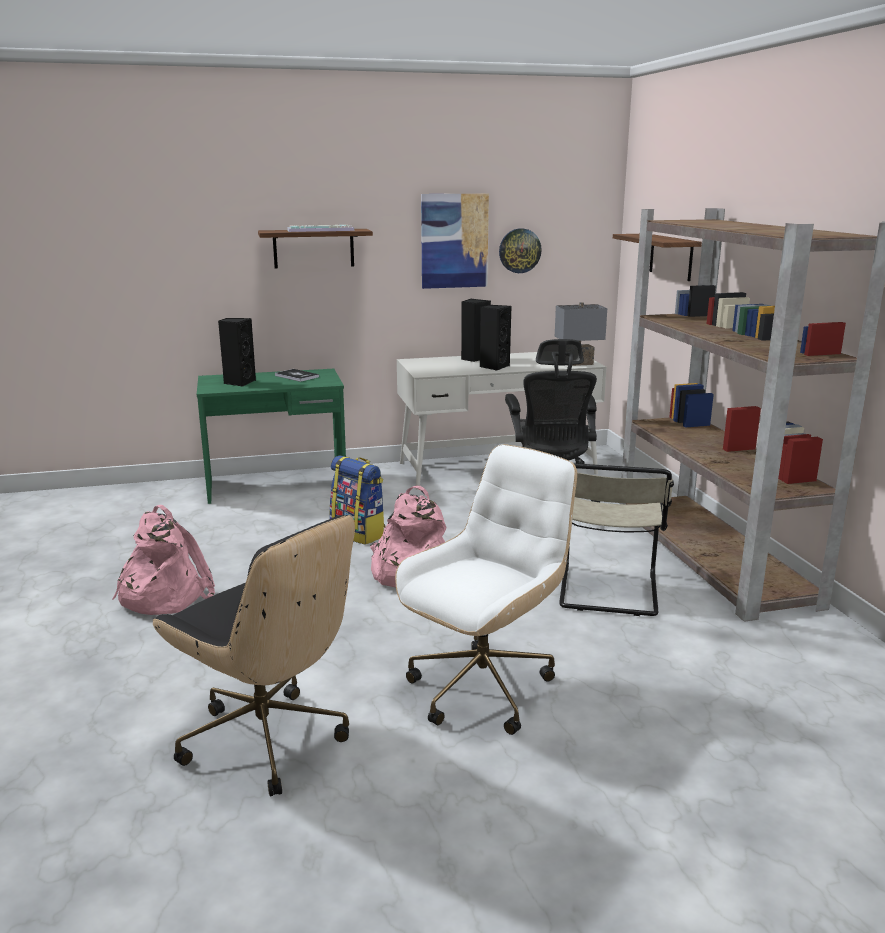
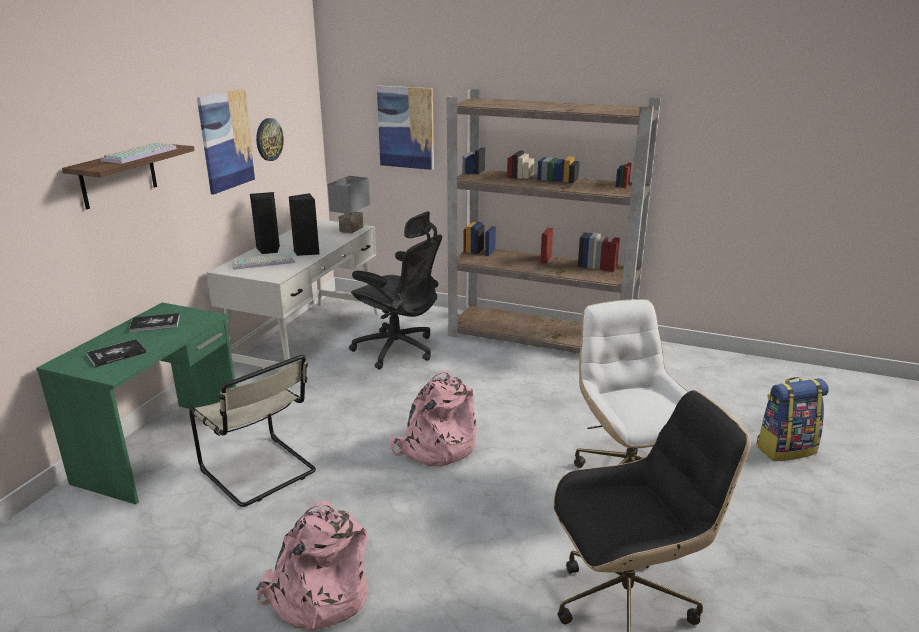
camera: 55 degrees left, 5 degrees up
(239, 382) = (116, 354): black speaker -> book
(359, 533) = (335, 443): backpack -> backpack (785, 449)
(444, 364) = (262, 263): none -> keyboard
(608, 592) = (550, 387): beige chair -> beige chair (261, 472)
(671, 256) = (406, 127): shelf -> picture

